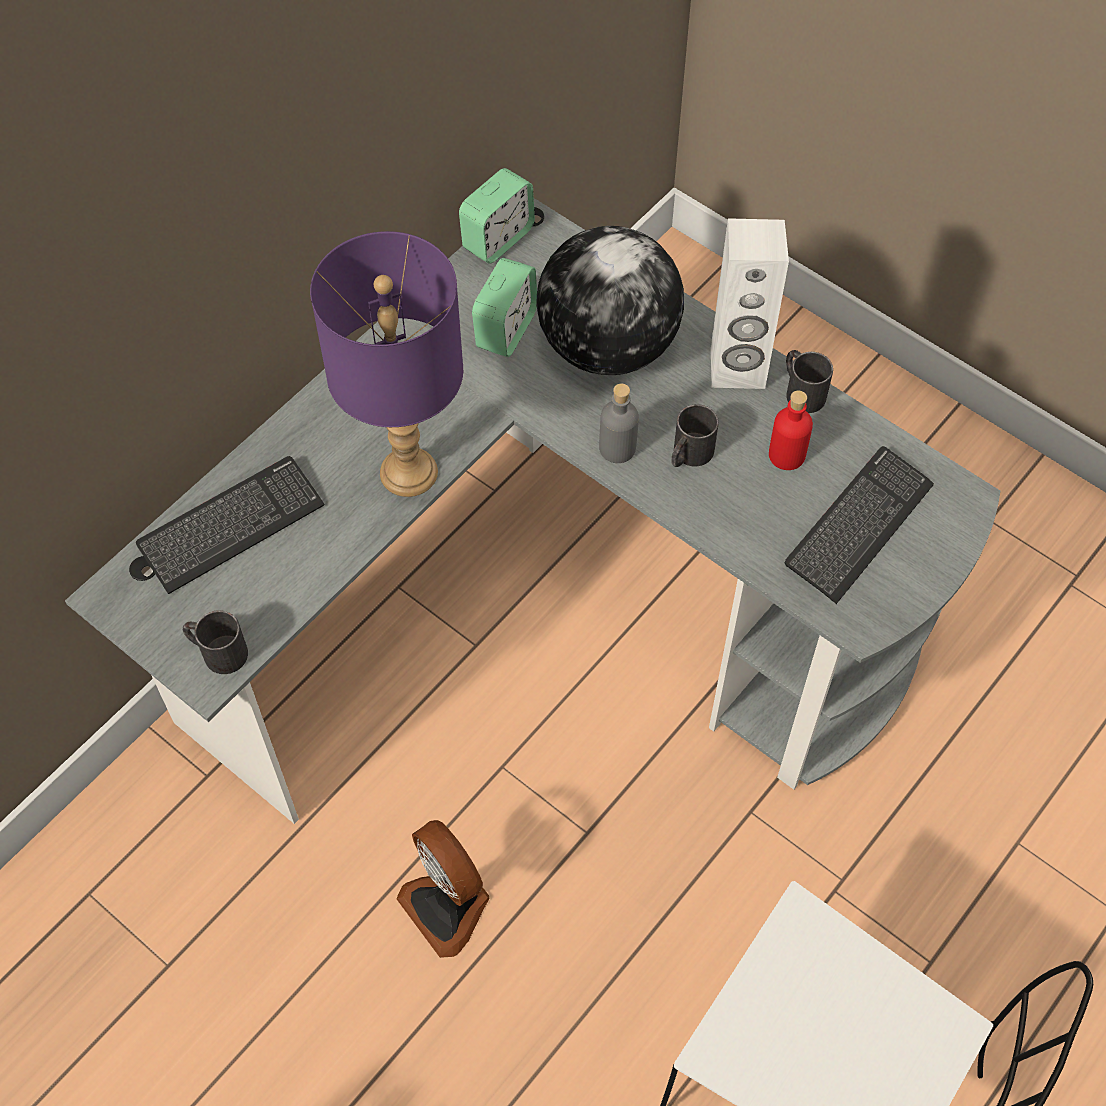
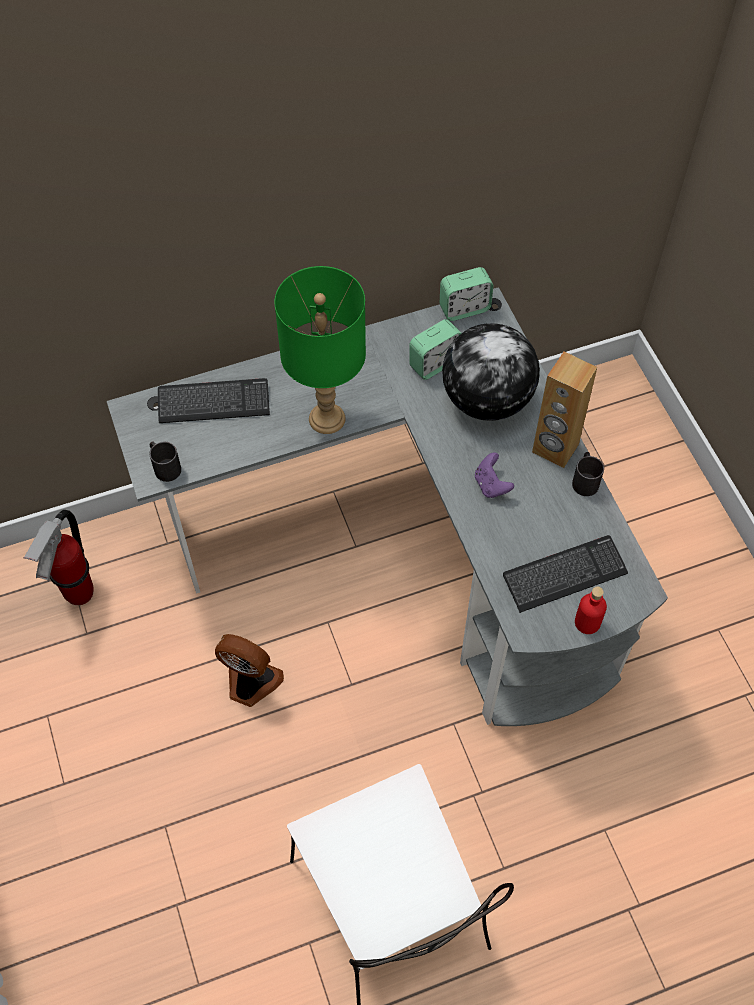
camera: 30 degrees right, 0 degrees up
(120, 916) = (79, 594): none -> fire extinguisher
(408, 471) = (327, 418): purple table lamp -> green table lamp
(449, 906) = (250, 683): fan -> fan turned 120 degrees clockwise
(617, 448) = (452, 461): grey bottle -> none
(688, 455) = (491, 485): black mug -> purple game controller
(737, 369) = (555, 449): white speaker -> brown speaker
(786, 455) = (549, 513): red bottle -> red bottle (587, 622)

